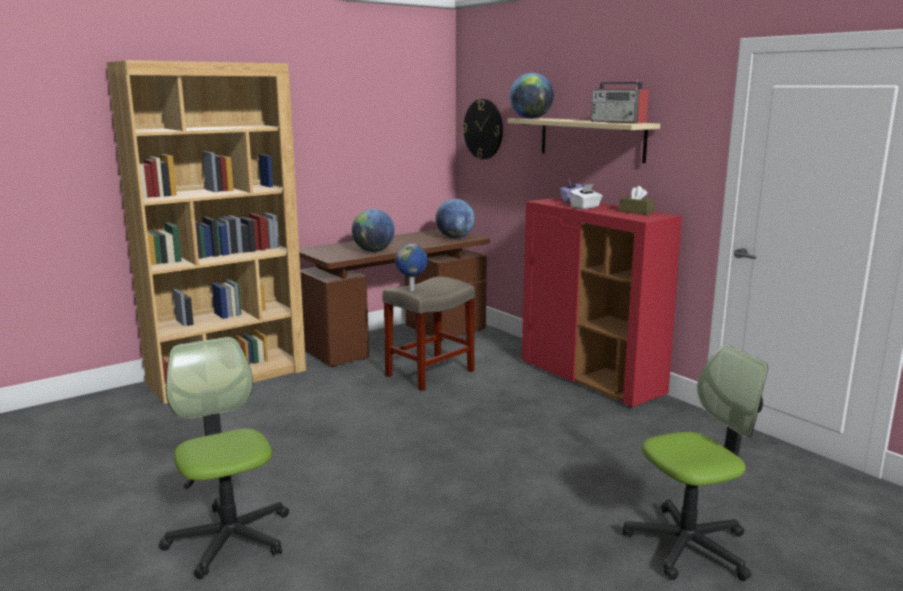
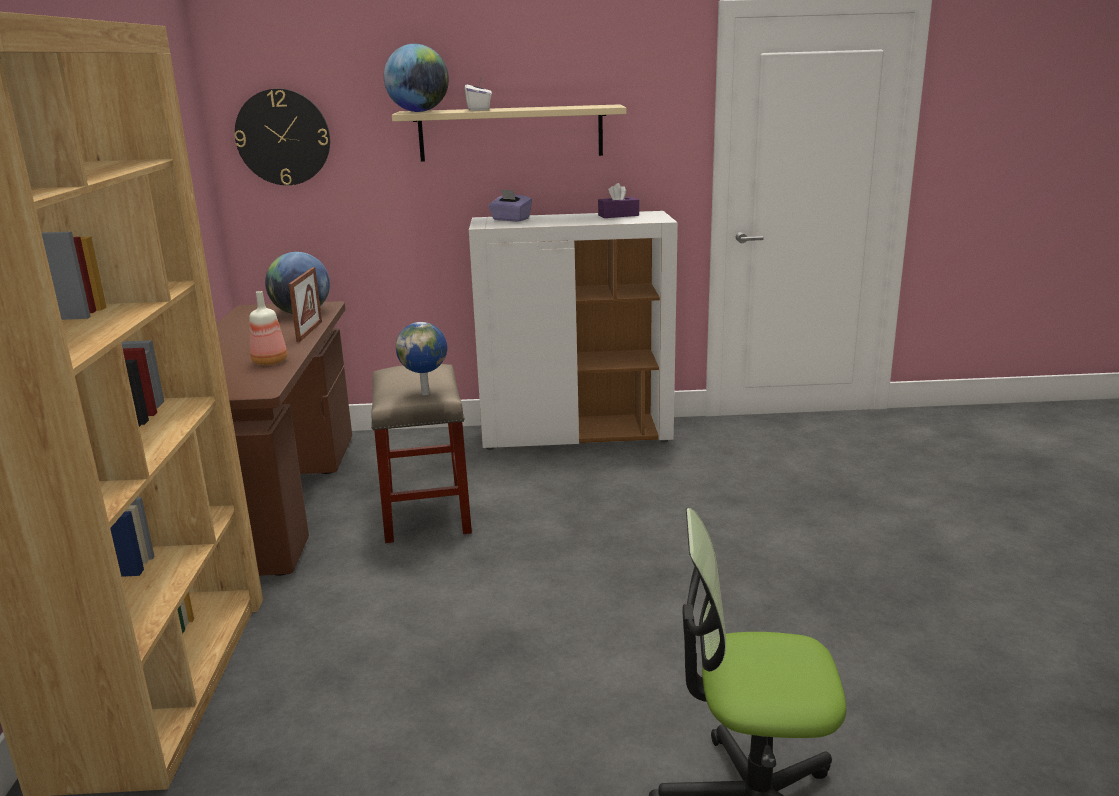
camera: 55 degrees left, 5 degrees up
(373, 251) = (271, 361): globe -> bottle
(428, 245) = (309, 331): none -> picture frame
(585, 207) = (559, 222): white tissue box -> white tissue box (479, 110)
(591, 379) = (577, 434): red cabinet -> white cabinet
(618, 122) = (576, 106): radio -> none
(636, 212) = (618, 215): brown tissue box -> purple tissue box
(688, 546) = (944, 515): office chair -> none

